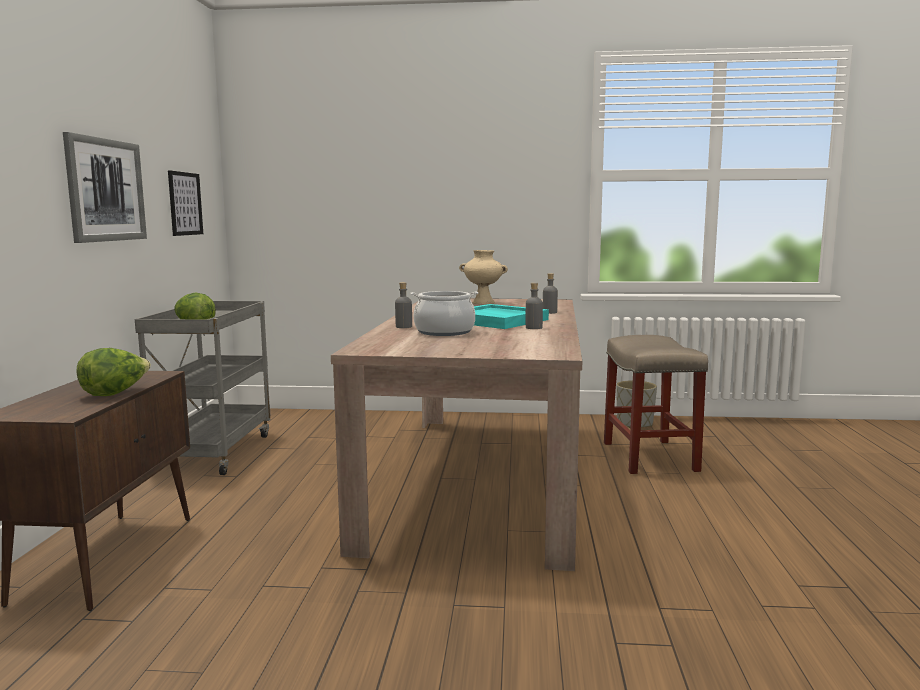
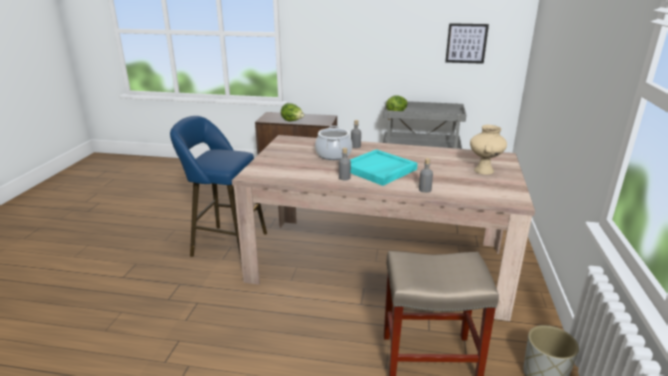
camera: 95 degrees right, 15 degrees up
(106, 190) = (383, 36): picture -> none
(442, 613) = (225, 244): none -> blue stool

